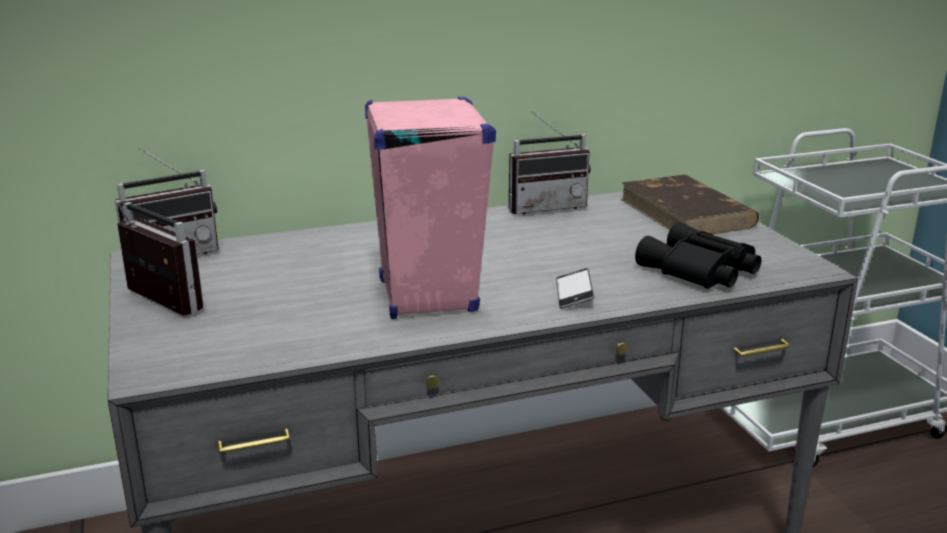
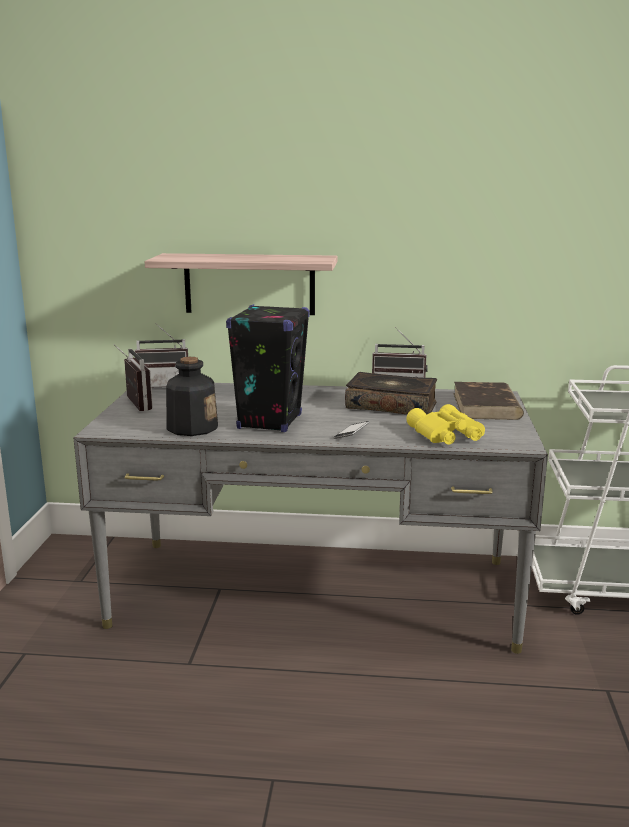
camera: 25 degrees right, 5 degrees down
(298, 63) = (249, 284): none -> shelf
(312, 332) = (192, 427): none -> bottle
(427, 295) = (270, 422): pink speaker -> black speaker
(567, 233) = (391, 405): none -> book
(699, 271) = (445, 435): black binoculars -> yellow binoculars

